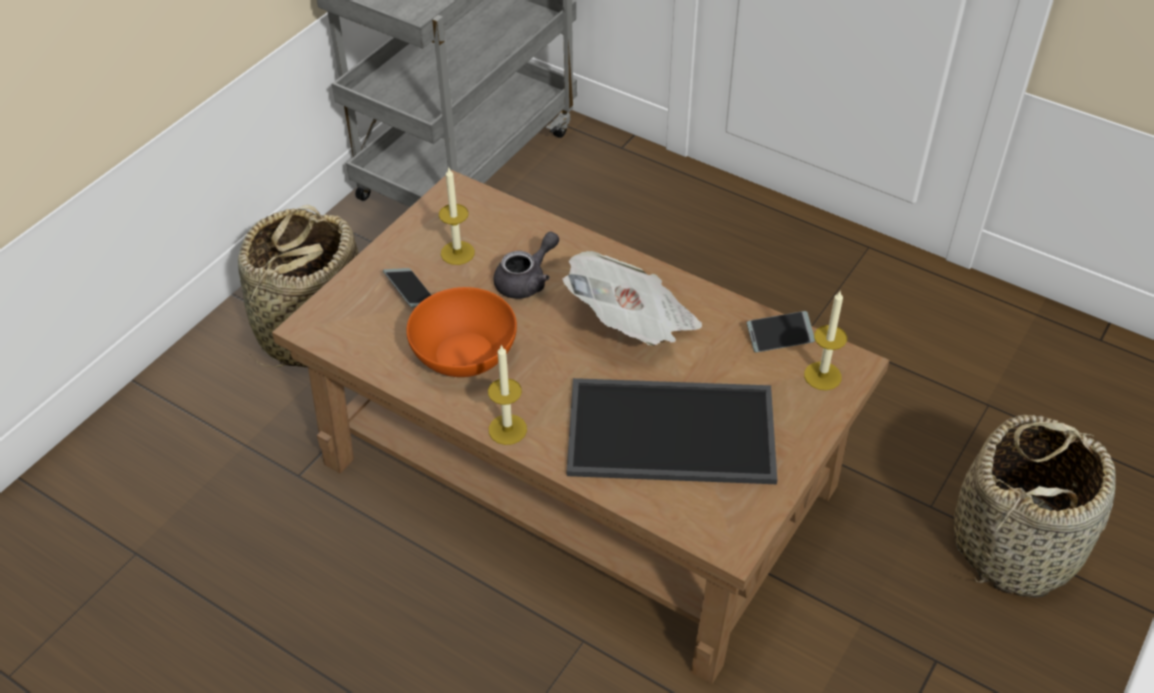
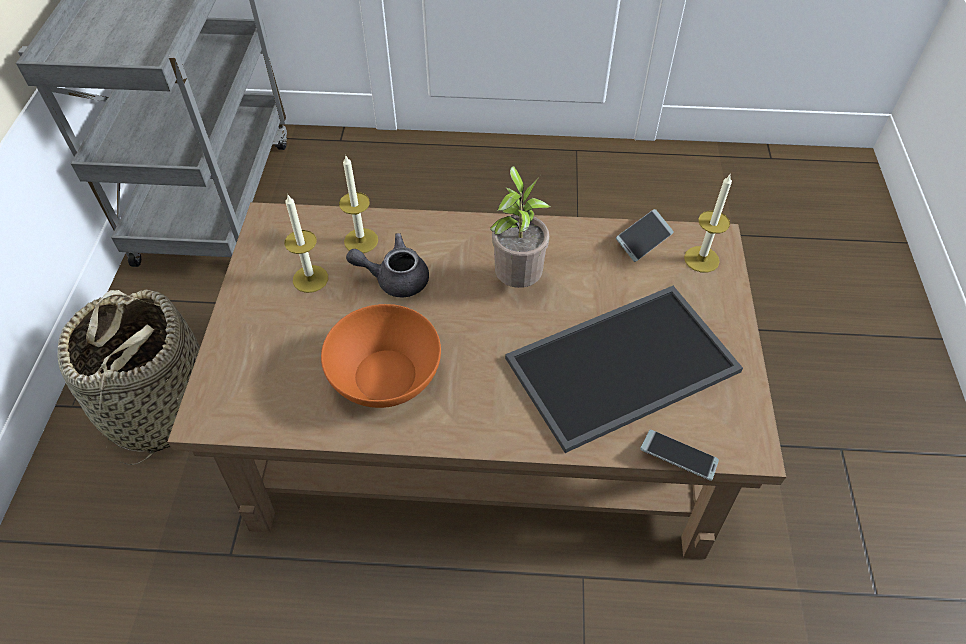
camera: 30 degrees left, 5 degrees up
(411, 292) = (290, 336): phone -> phone (677, 458)
(507, 429) = (478, 433): candle -> candle (361, 241)
(527, 280) = (394, 279): grey teapot -> grey teapot turned 105 degrees counterclockwise
(632, 324) = (517, 280): newspaper -> potted plant
(1016, 544) = (826, 331): basket -> none

